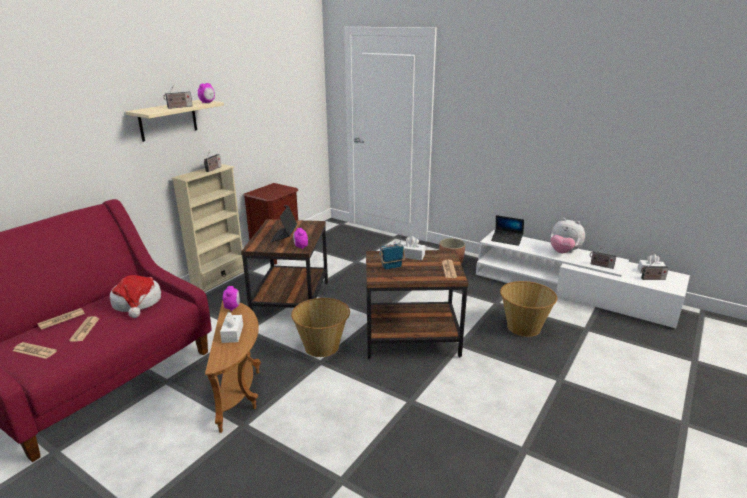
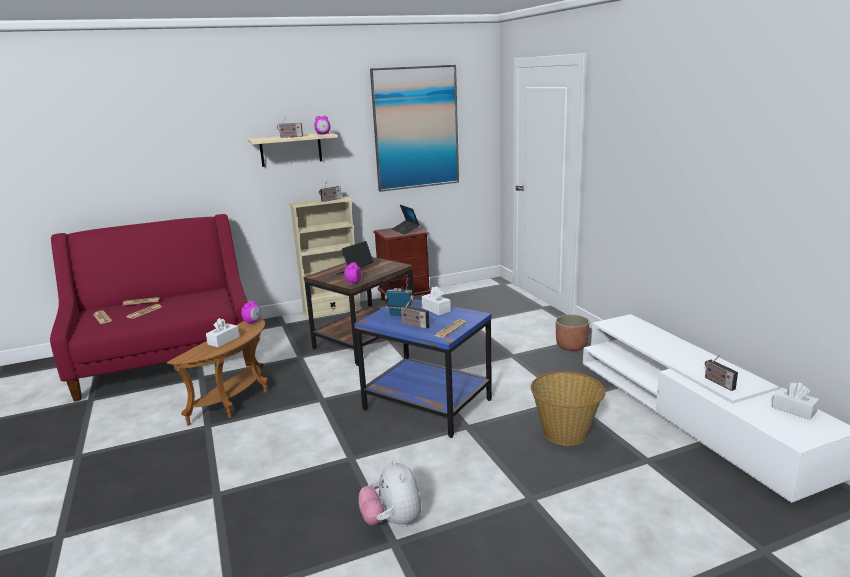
camera: 35 degrees right, 5 degrees down
(137, 303) = (197, 302): hat -> none
(269, 91) = (416, 128): none -> picture
(322, 347) = (339, 388): basket -> none
(411, 337) = (428, 404): brown side table -> blue side table
(507, 240) = (630, 327): laptop -> laptop (405, 230)
(563, 252) = (687, 356): plush toy -> plush toy (392, 521)
(652, 279) = (780, 418): radio -> radio (414, 325)

